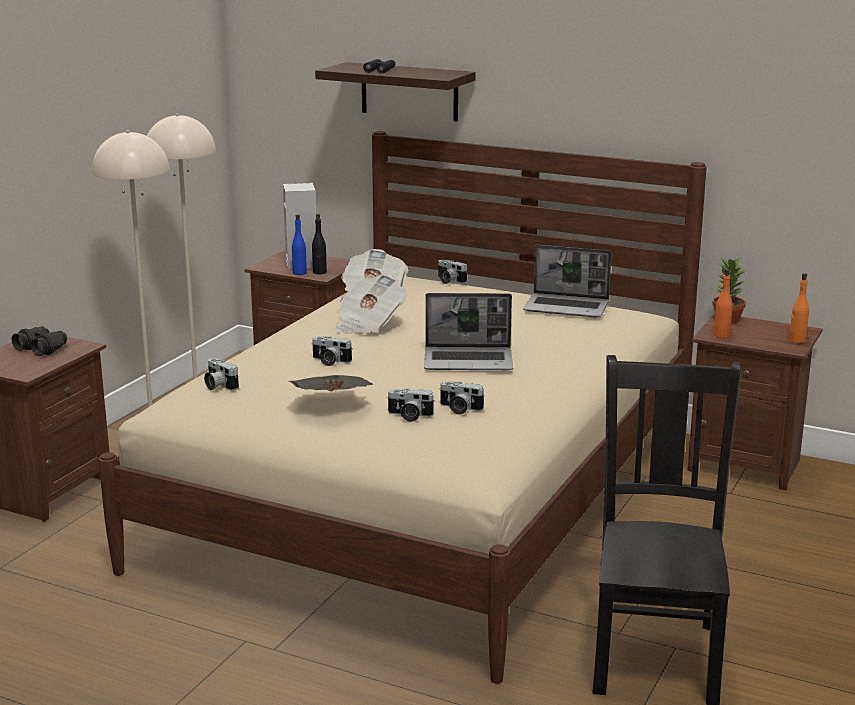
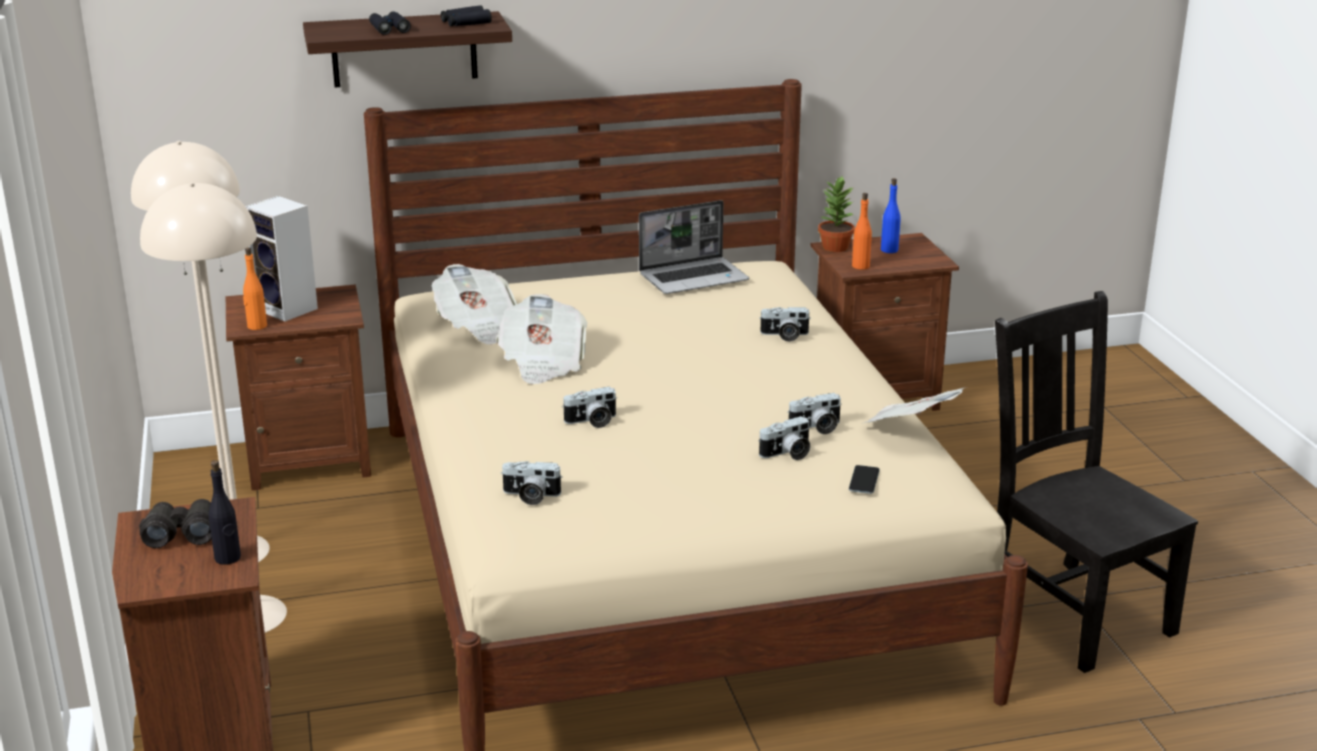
camera: 40 degrees left, 5 degrees up
(299, 273) = (308, 322): blue bottle -> blue bottle (889, 250)
(319, 272) = (331, 314): black bottle -> black bottle (228, 558)
(332, 404) = (693, 471): newspaper -> newspaper (911, 430)
(427, 446) = (864, 480): none -> phone
(433, 74) = (466, 23): none -> black binoculars
(449, 281) = (513, 281): camera -> camera (784, 335)
(469, 361) = (724, 370): laptop -> none
(797, 340) = (926, 252): orange bottle -> orange bottle (256, 326)

